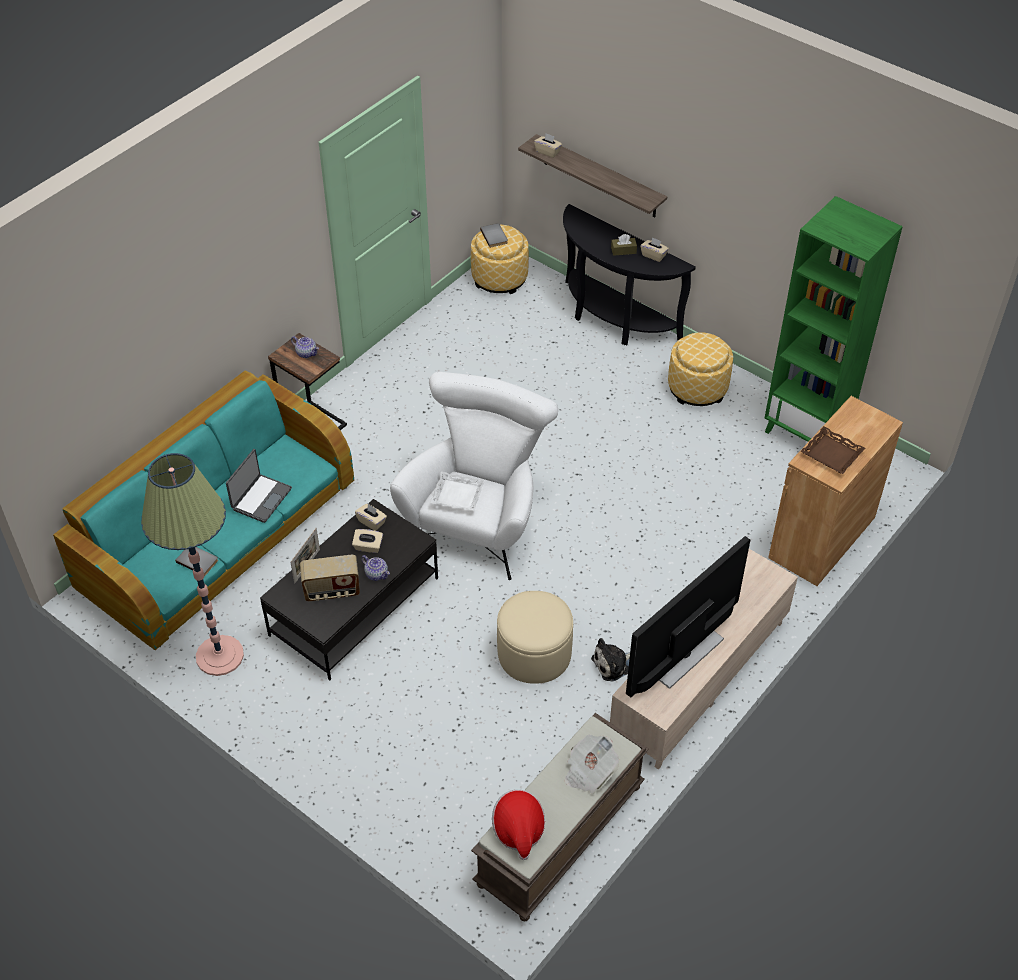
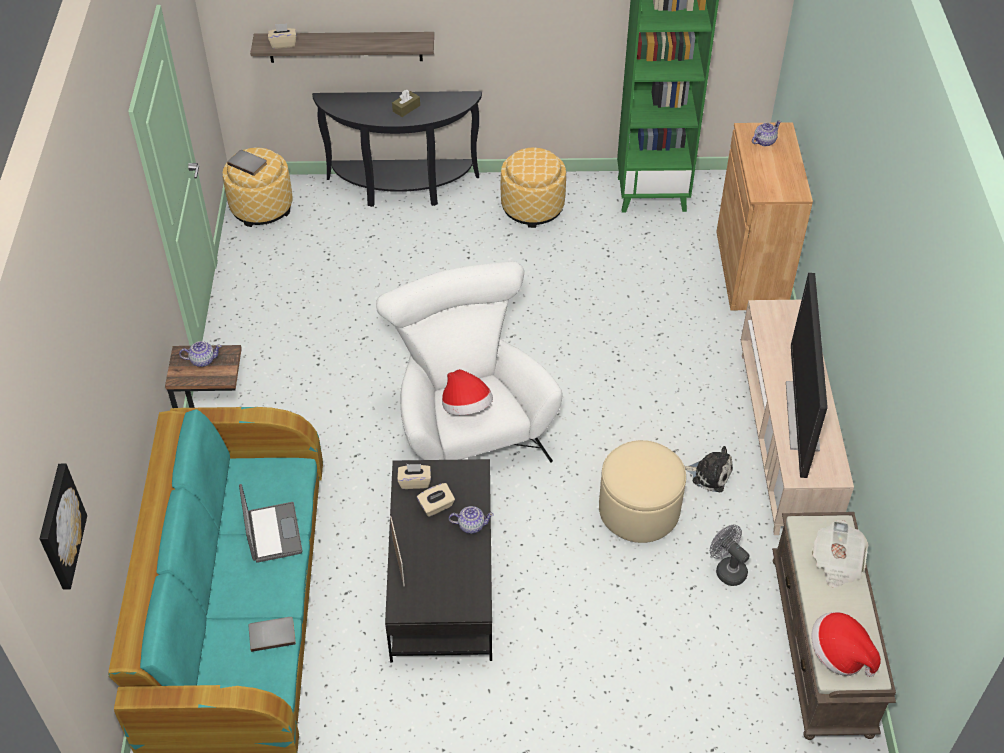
camera: 40 degrees left, 0 degrees up
(47, 383) = (59, 526): none -> picture
(219, 656) = (363, 715): floor lamp -> none
(332, 591) = (447, 568): radio -> none
(457, 494) = (466, 407): white tray -> hat
(551, 737) = (727, 569): none -> grey fan
(613, 664) = (709, 474): plush toy -> plush toy turned 90 degrees counterclockwise
(654, 255) = (437, 99): beige tissue box -> none
(832, 453) = (773, 175): brown tray -> none
(858, 423) = (764, 141): none -> teapot

